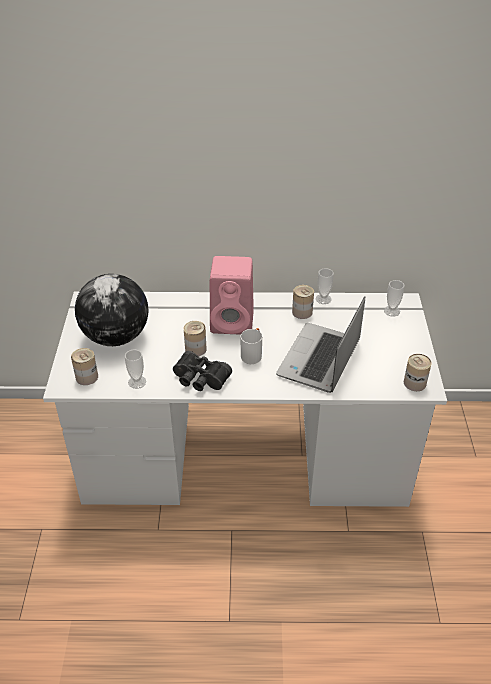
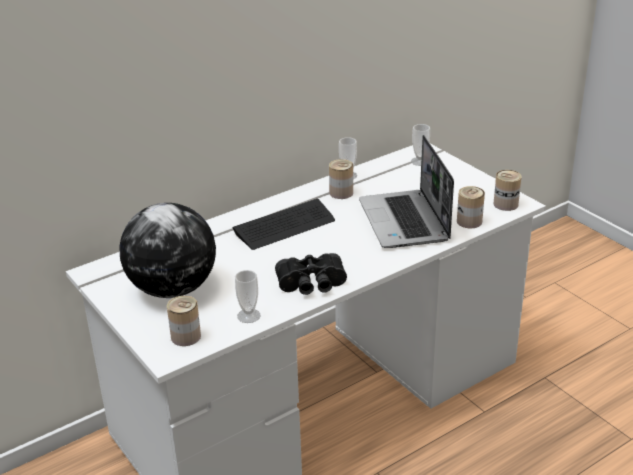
camera: 35 degrees left, 10 degrees down
(195, 349) = (274, 263): can -> can (469, 221)
(234, 322) = (284, 226): pink speaker -> keyboard
(252, 354) = (337, 243): white mug -> none

